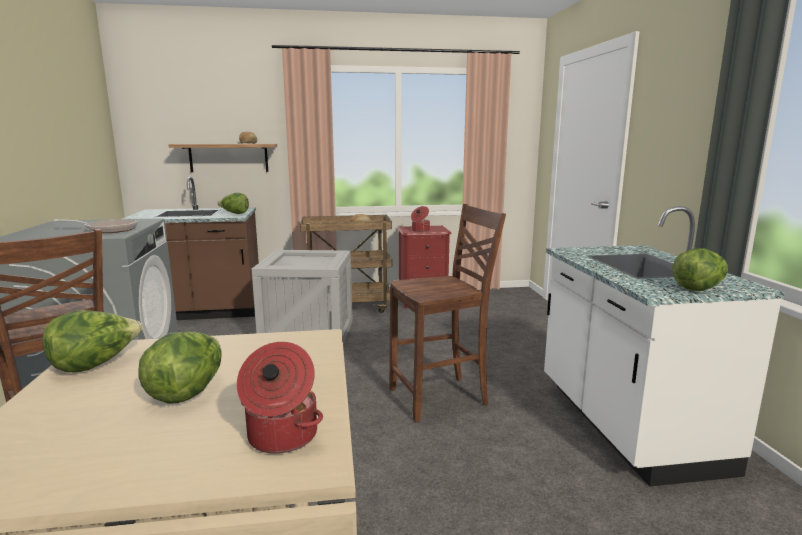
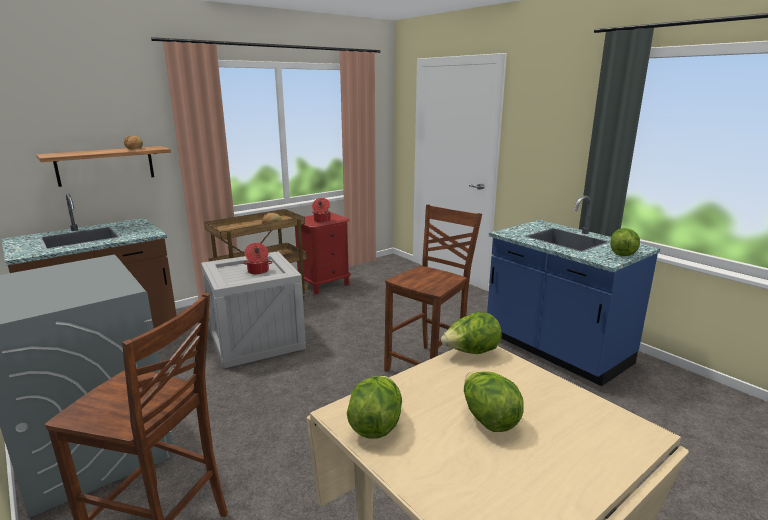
camera: 30 degrees left, 5 degrees up
(107, 230) = (92, 283): frying pan -> none
(234, 213) = (141, 230): lettuce -> lettuce (471, 353)
(281, 437) = (600, 425): cooking pot -> cooking pot (258, 271)
(625, 425) = (555, 350): white counter -> blue counter

